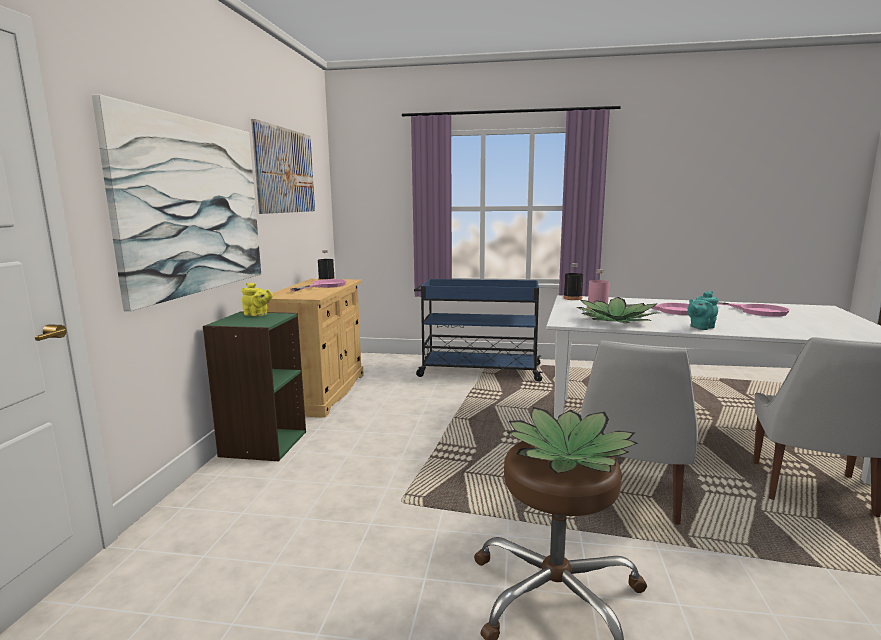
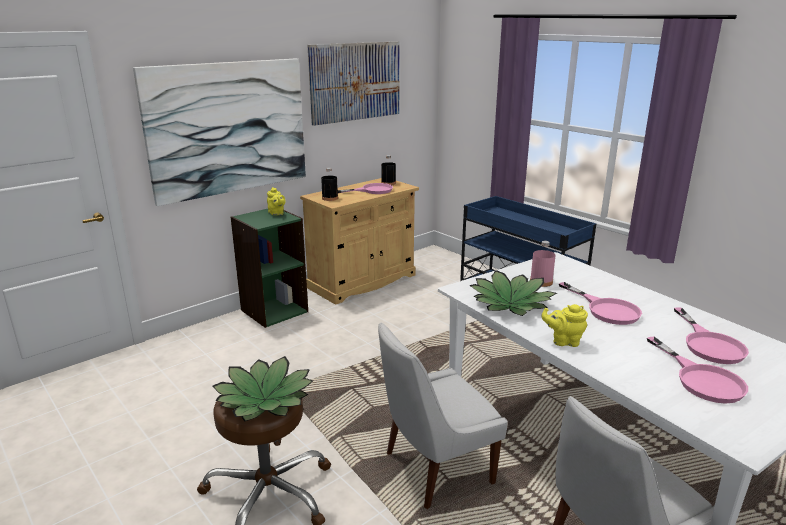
camera: 40 degrees right, 10 degrees up
(572, 298) = (556, 261): black bottle -> black bottle (330, 198)
(700, 327) = (564, 341): turquoise teapot -> yellow teapot
(799, 323) = (702, 379): none -> pink frying pan

